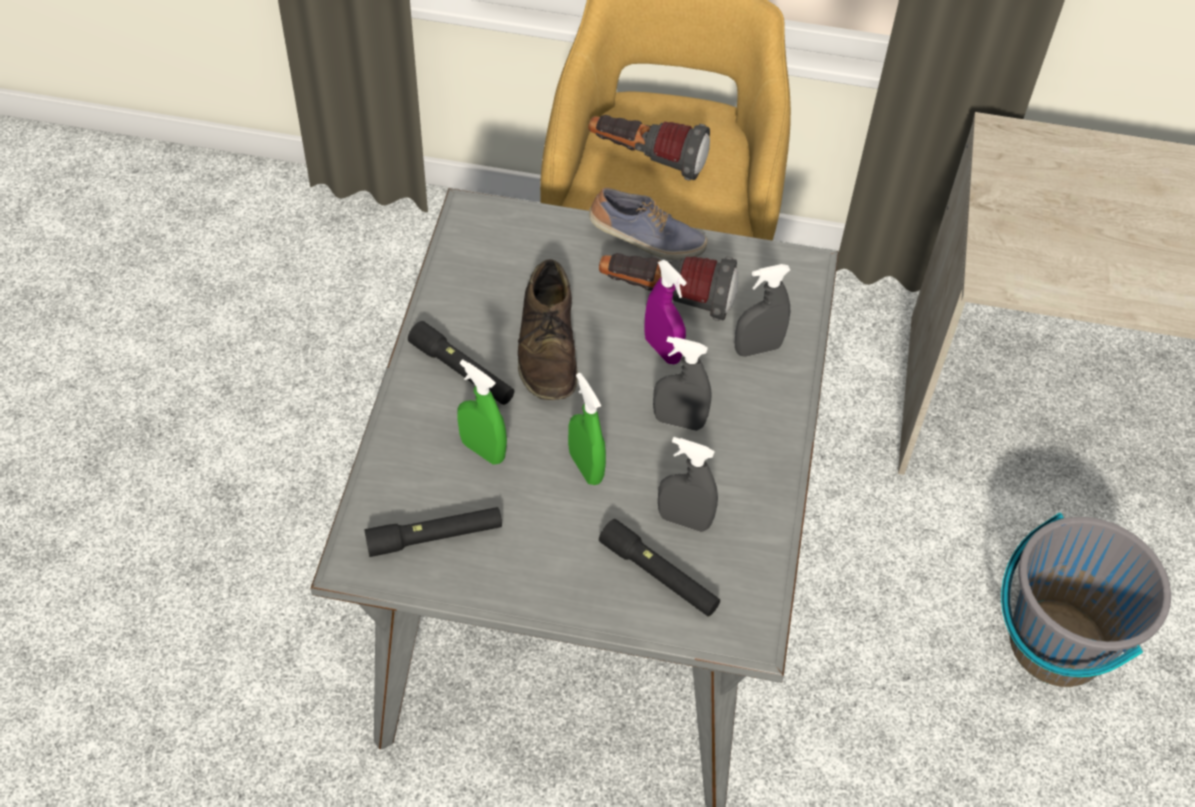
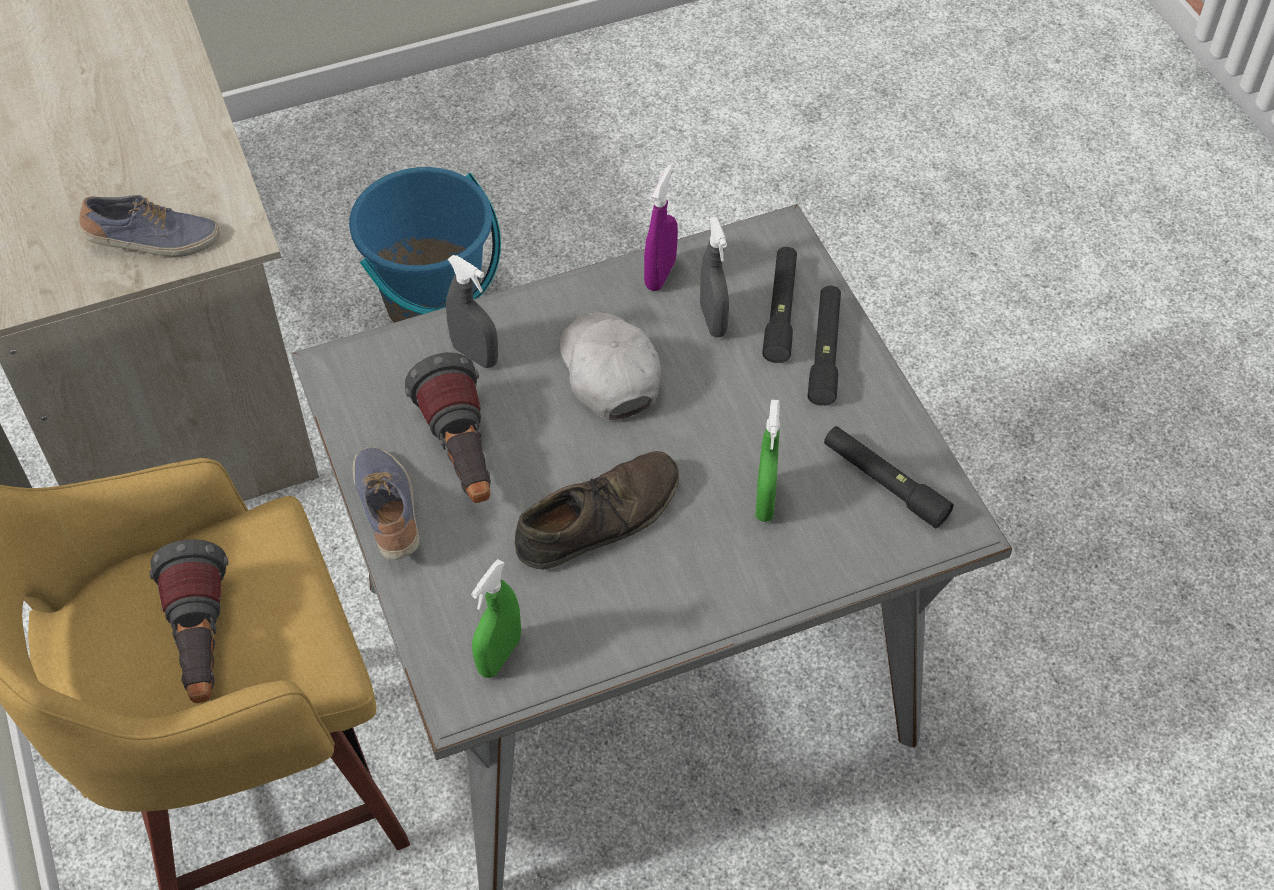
camera: 120 degrees left, 0 degrees up
(462, 371) = (689, 572): black flashlight -> black flashlight (825, 352)
(585, 467) = (717, 414): green spray bottle -> green spray bottle (499, 656)
(662, 350) = (532, 425): purple spray bottle -> purple spray bottle (660, 274)
(679, 421) = (609, 372): grey spray bottle -> white cap
(1018, 227) = (153, 242): none -> shoe
(1055, 644) = (434, 304): grey bucket -> blue bucket

